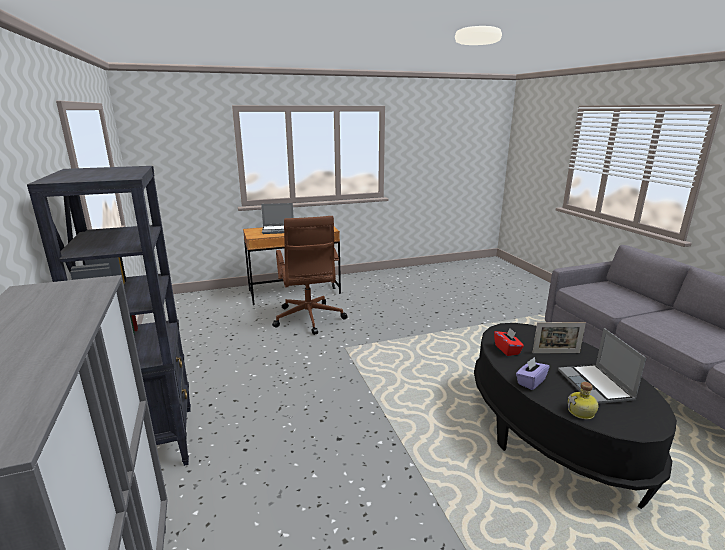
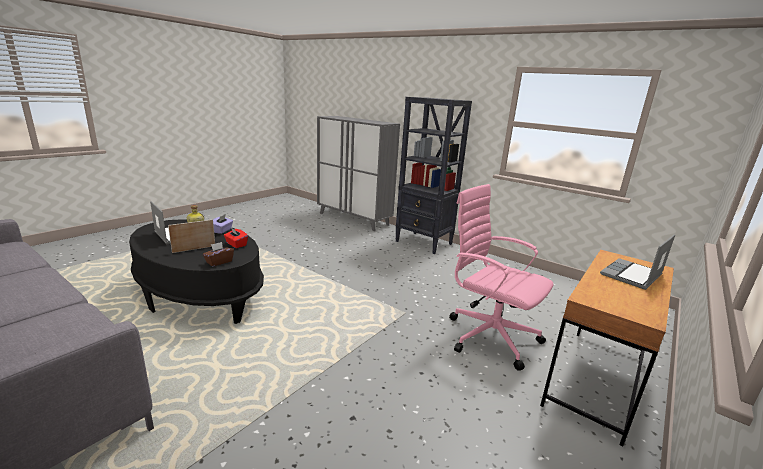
camera: 145 degrees right, 0 degrees up
(309, 319) = (489, 336): brown office chair -> pink office chair
(522, 330) = (219, 262): none -> brown tissue box

